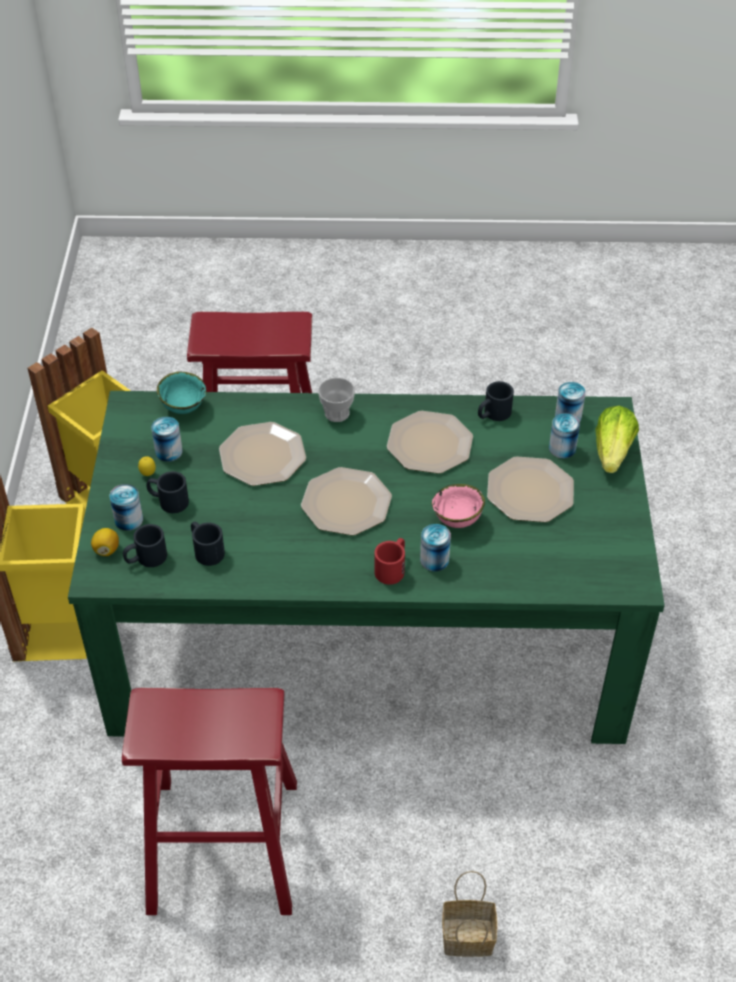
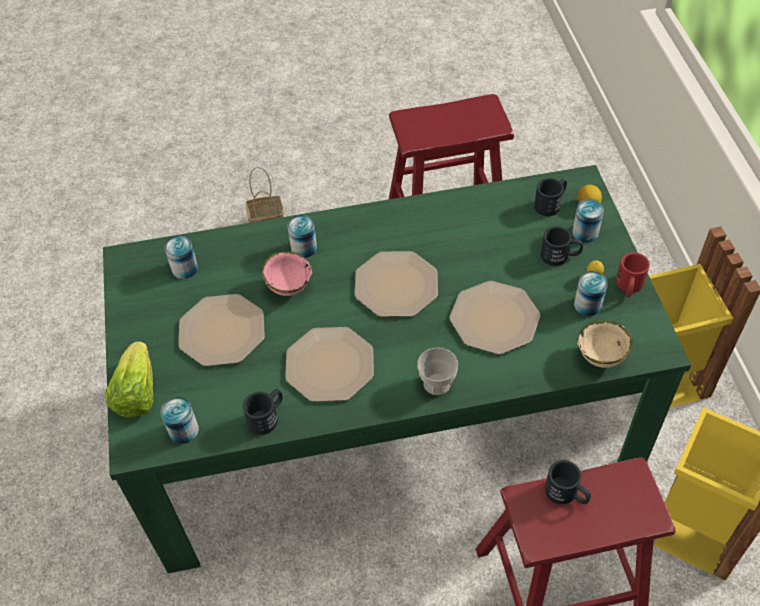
camera: 170 degrees right, 5 degrees up
(183, 407) = (601, 358): turquoise bowl -> beige bowl
(206, 550) = (504, 220): black mug -> black mug (567, 494)
(392, 568) = (339, 234): red mug -> red mug (629, 287)
(562, 448) = (190, 387): can -> can (184, 268)

